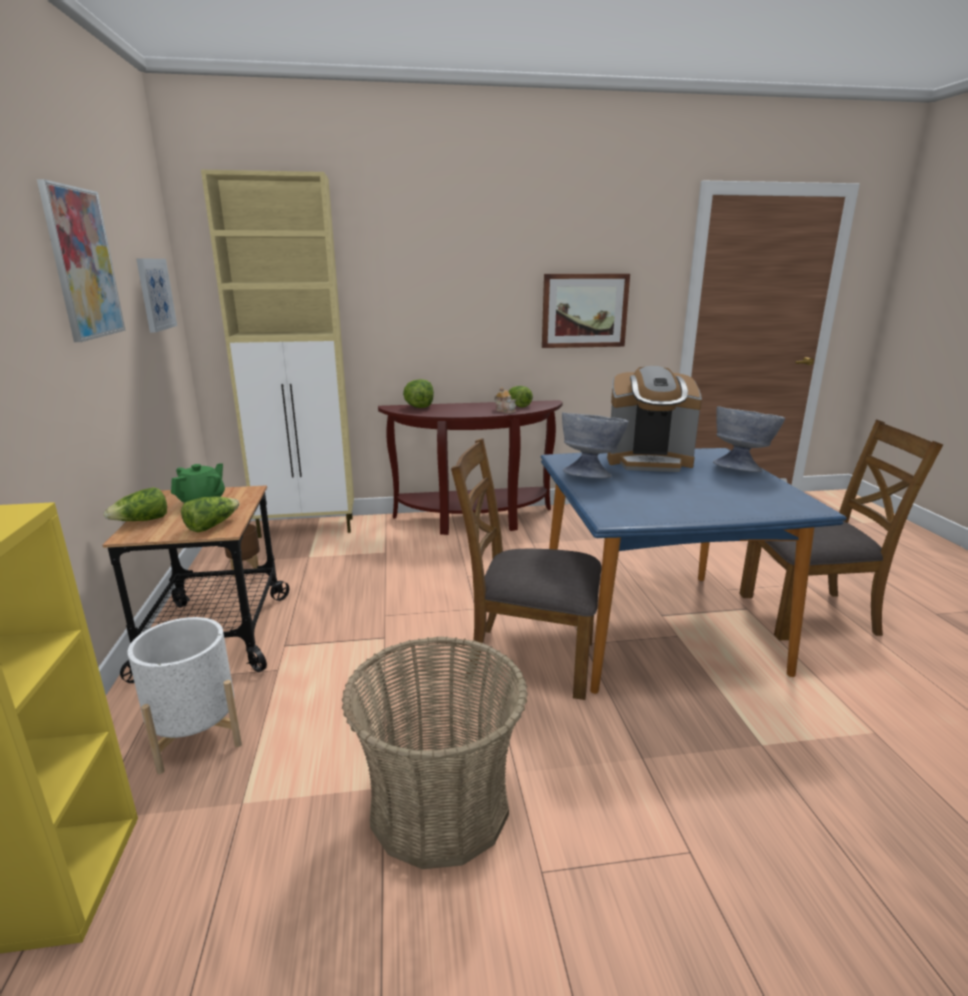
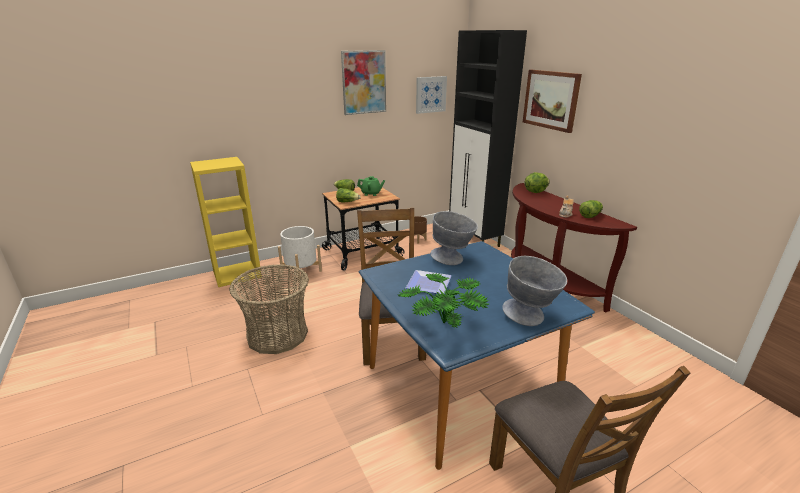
camera: 70 degrees right, 5 degrees up
(308, 527) = (474, 239): beige cabinet -> black cabinet
(584, 310) = (682, 153): picture -> picture (551, 100)
(648, 461) = (506, 277): coffee machine -> none
(656, 494) = (430, 283): none -> plate
(763, 504) = (442, 326): none -> potted plant

